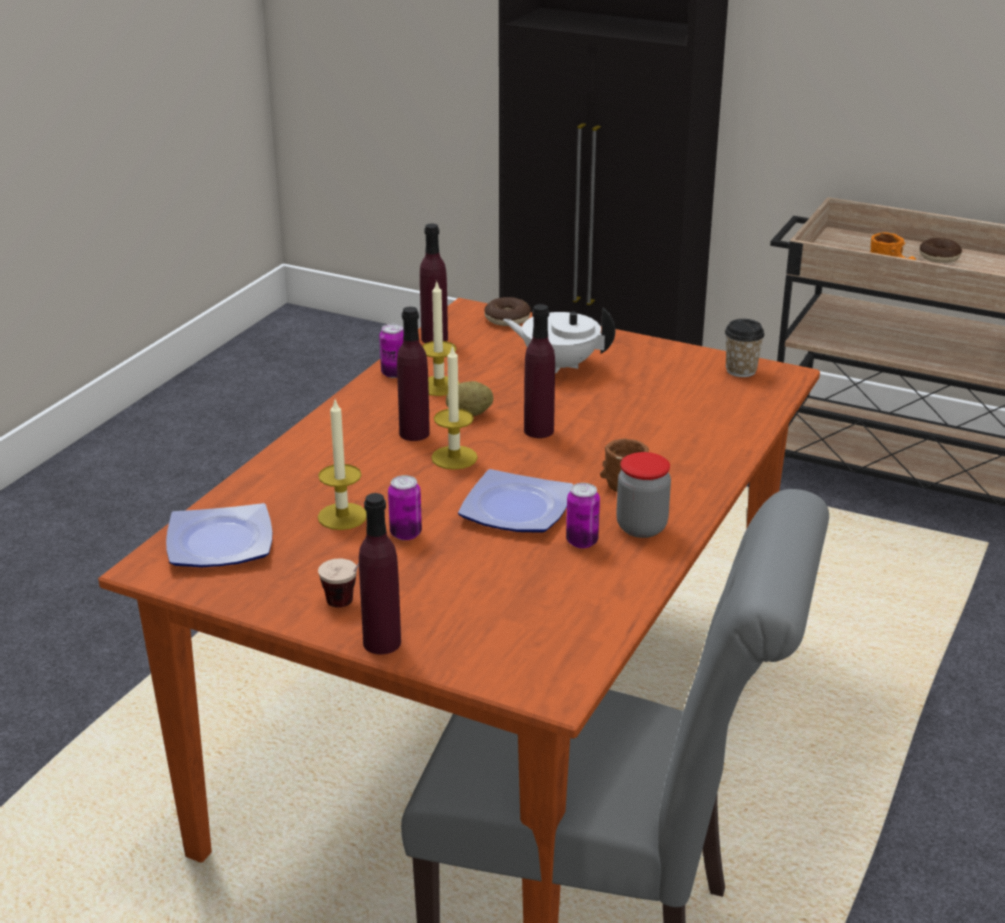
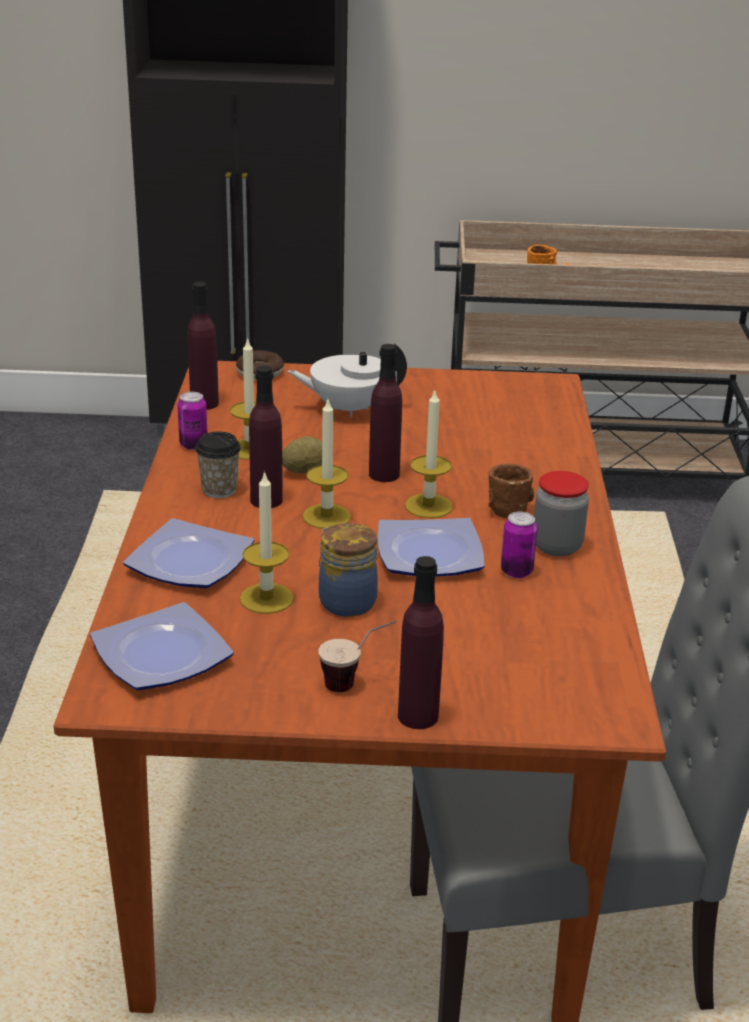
camera: 25 degrees left, 0 degrees up
(303, 472) = (187, 562): none -> plate
(405, 534) = (345, 601): can -> jar
(554, 467) = (428, 506): none -> candle
(741, 370) = (514, 386): cup -> cup (219, 490)
(939, 257) = (576, 262): donut -> none

